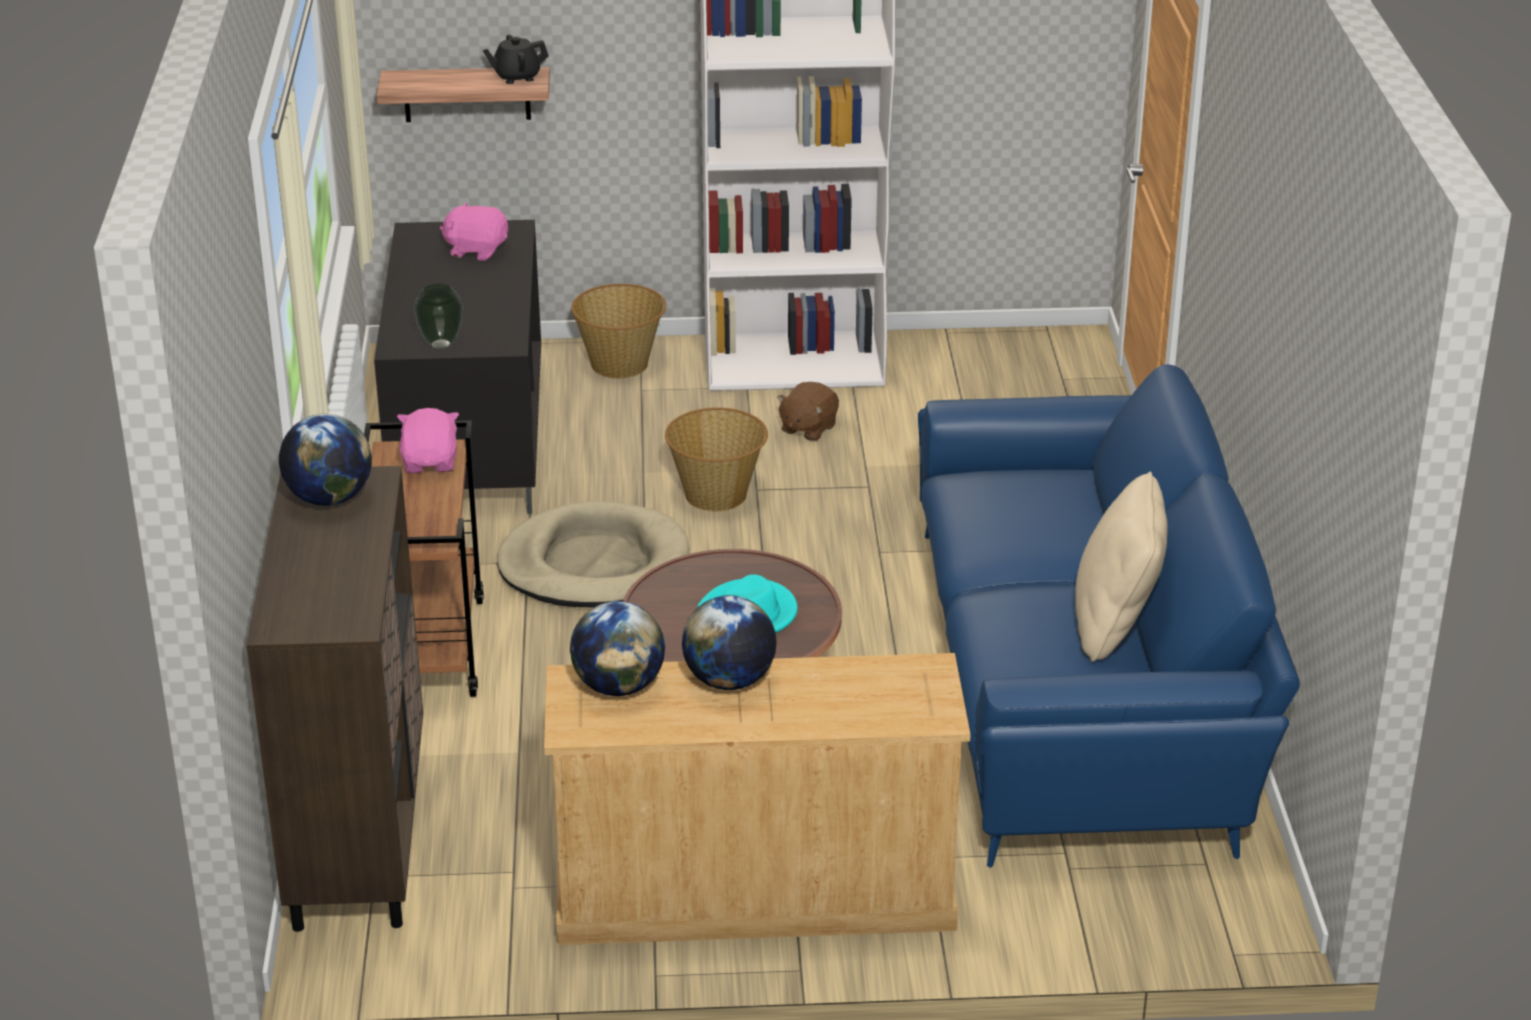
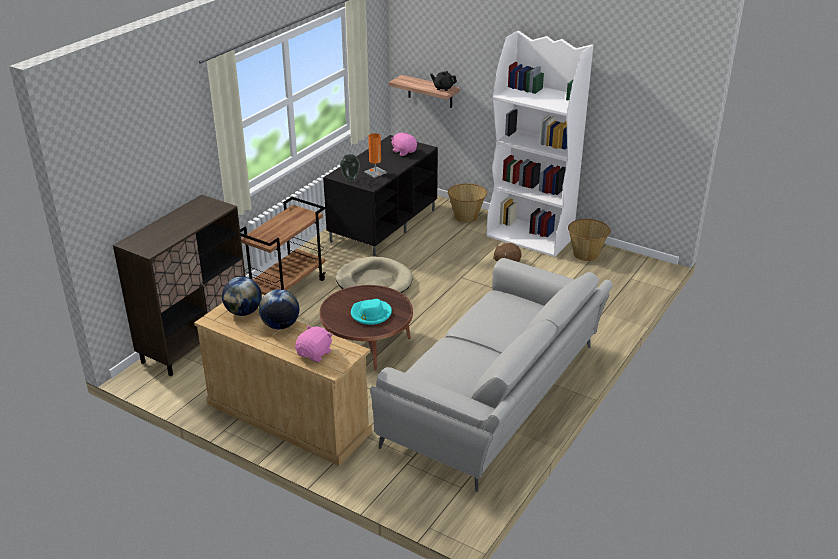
camera: 35 degrees right, 0 degrees up
(329, 498) = (201, 208): globe -> none
(430, 462) = (301, 217): pink plush toy -> pink plush toy (315, 354)
(476, 314) = (375, 172): none -> orange table lamp
(717, 495) = (445, 274): basket -> basket (586, 254)
(1080, 684) = (496, 396): blue sofa -> grey sofa
(1115, 625) = (483, 371): beige pillow -> none

